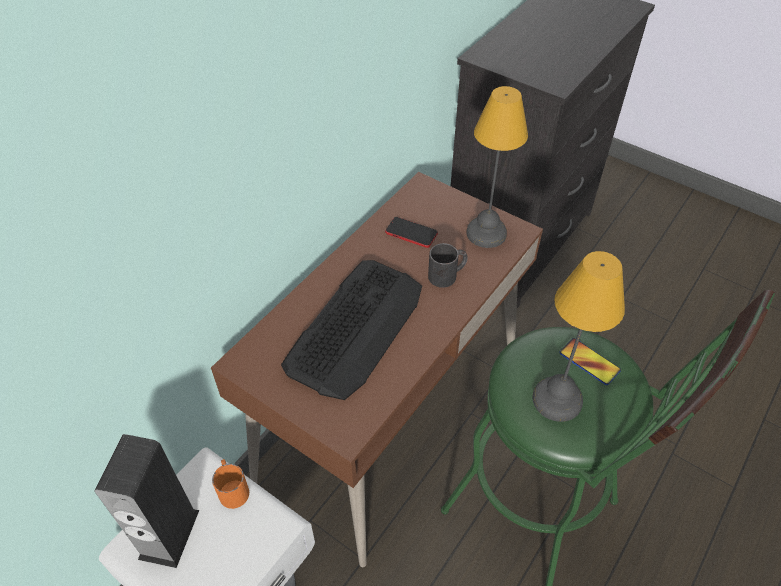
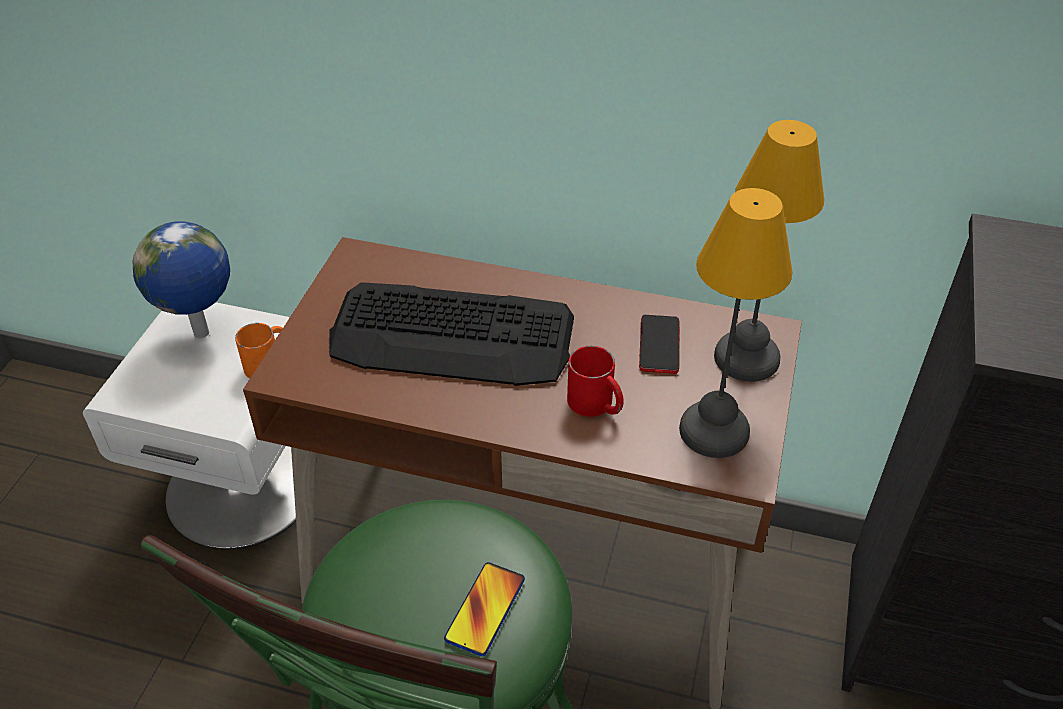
camera: 70 degrees right, 5 degrees down
(169, 534) = (202, 334): speaker -> globe
(447, 275) = (596, 405): black mug -> red mug
(559, 400) = (393, 580): table lamp -> table lamp (747, 359)

